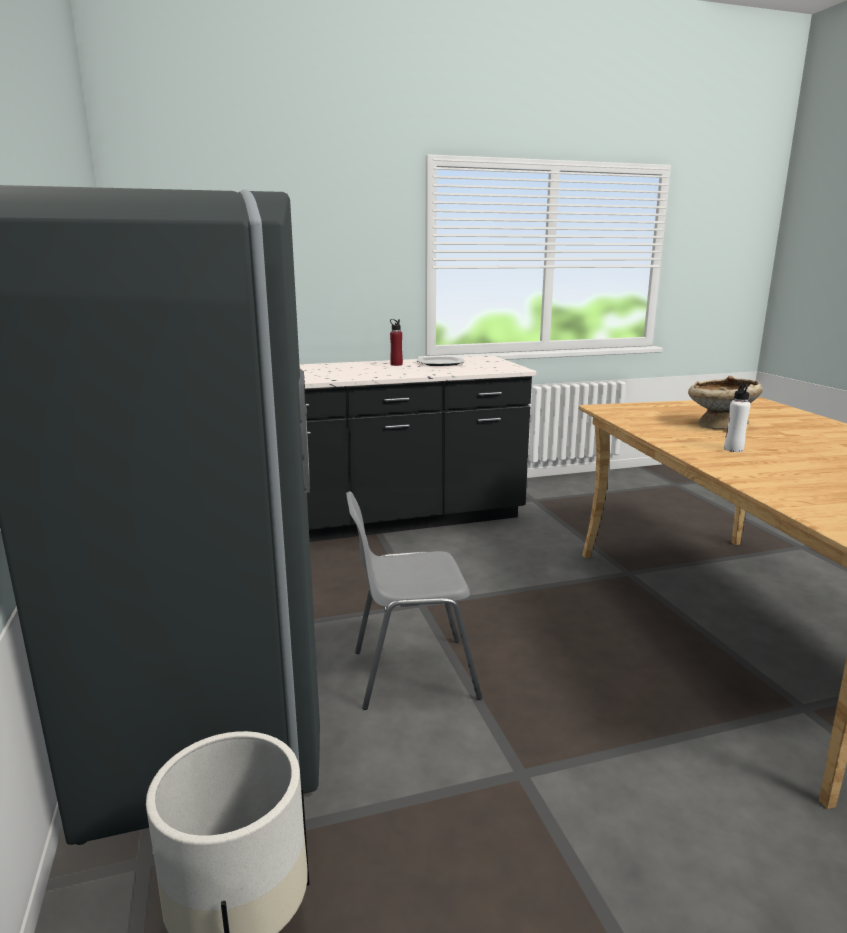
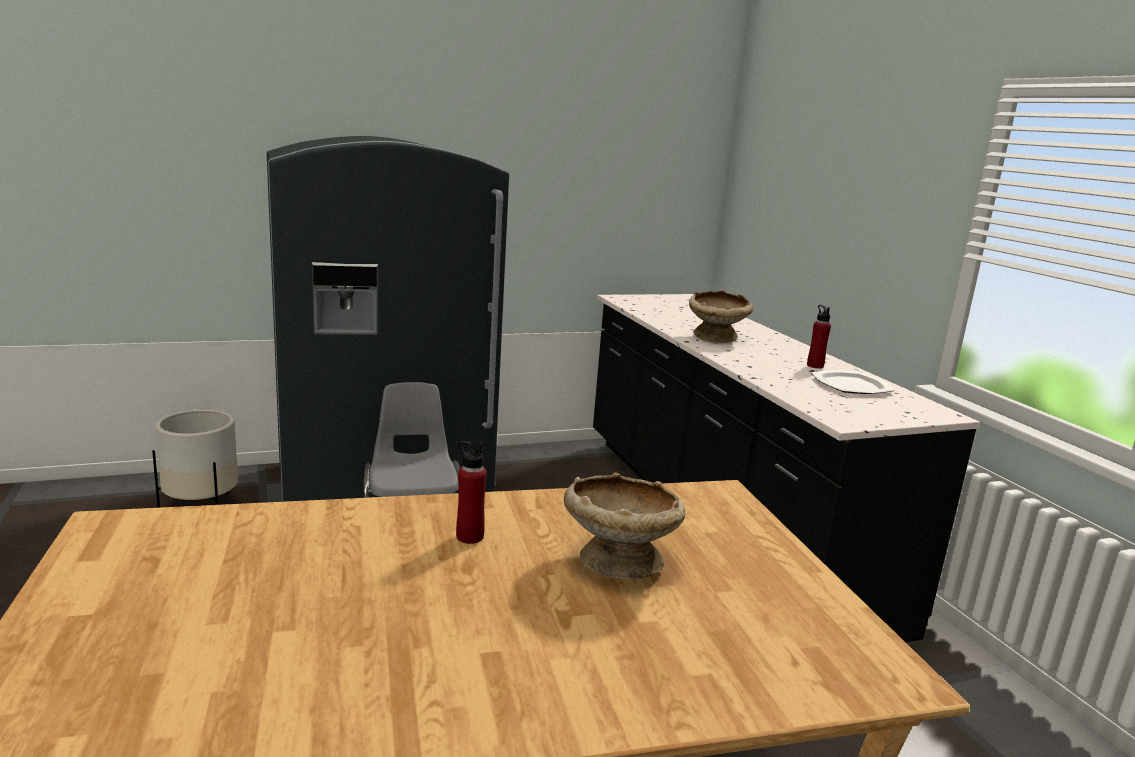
camera: 85 degrees right, 0 degrees up
(322, 374) = (716, 338): none -> beige bowl
(733, 449) = (469, 536): white bottle -> red bottle

